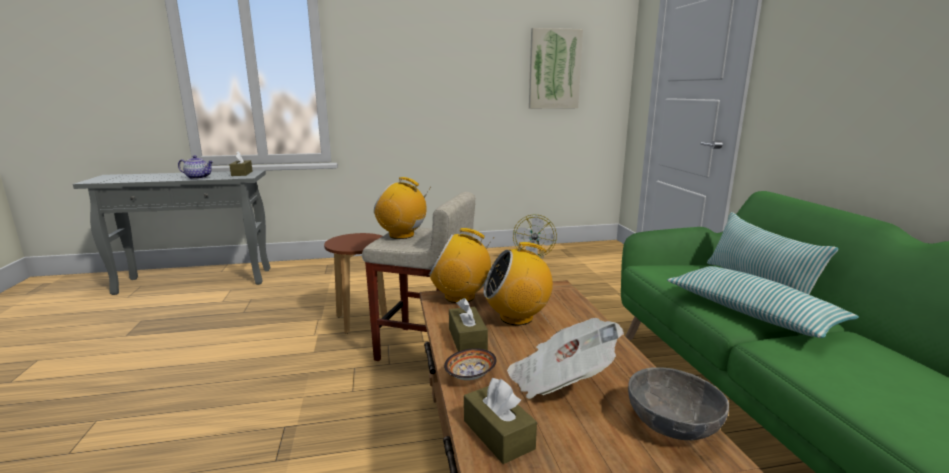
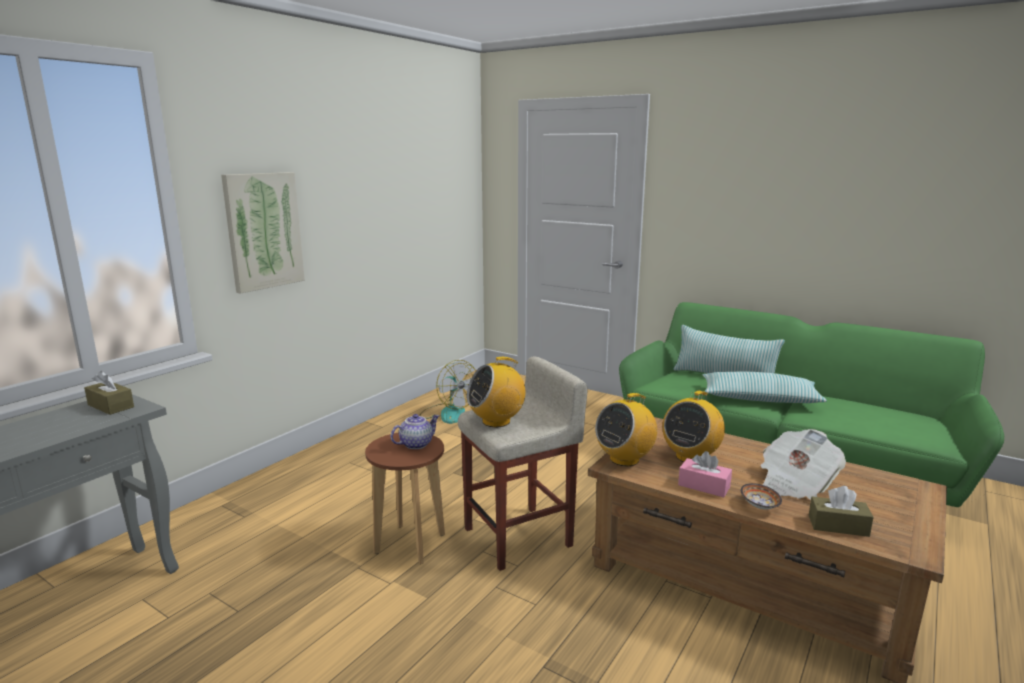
camera: 45 degrees left, 0 degrees up
(198, 177) = (57, 433): teapot -> teapot (416, 444)
(467, 339) = (704, 486): brown tissue box -> pink tissue box
(554, 69) = (425, 192): picture -> picture (263, 231)
(672, 425) = (869, 478): grey bowl -> none

